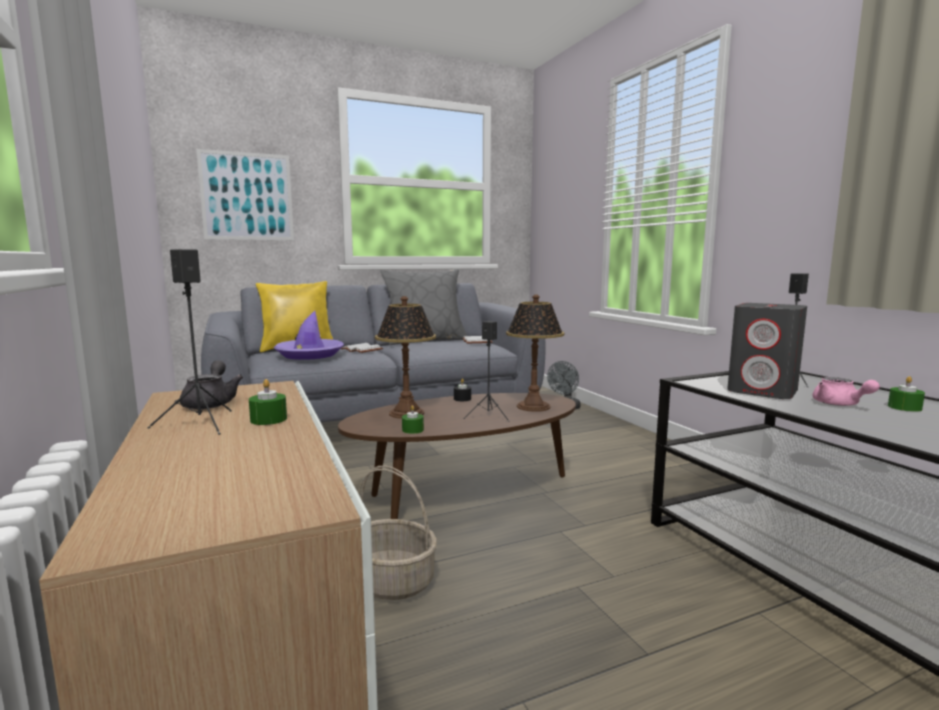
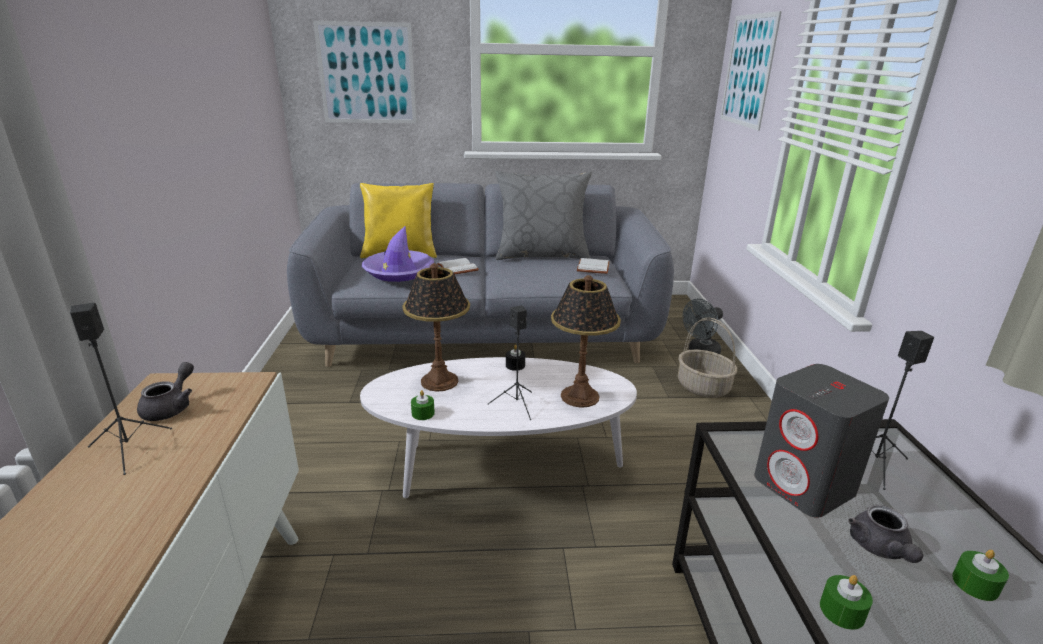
camera: 20 degrees right, 15 degrees up
(268, 419) = (183, 454): green candle -> green candle (842, 611)
(393, 581) = (366, 566): basket -> basket (703, 387)
(465, 495) = (500, 469): brown coffee table -> white coffee table
(559, 194) = (748, 71): none -> picture
(839, 404) = (880, 549): pink teapot -> grey teapot

